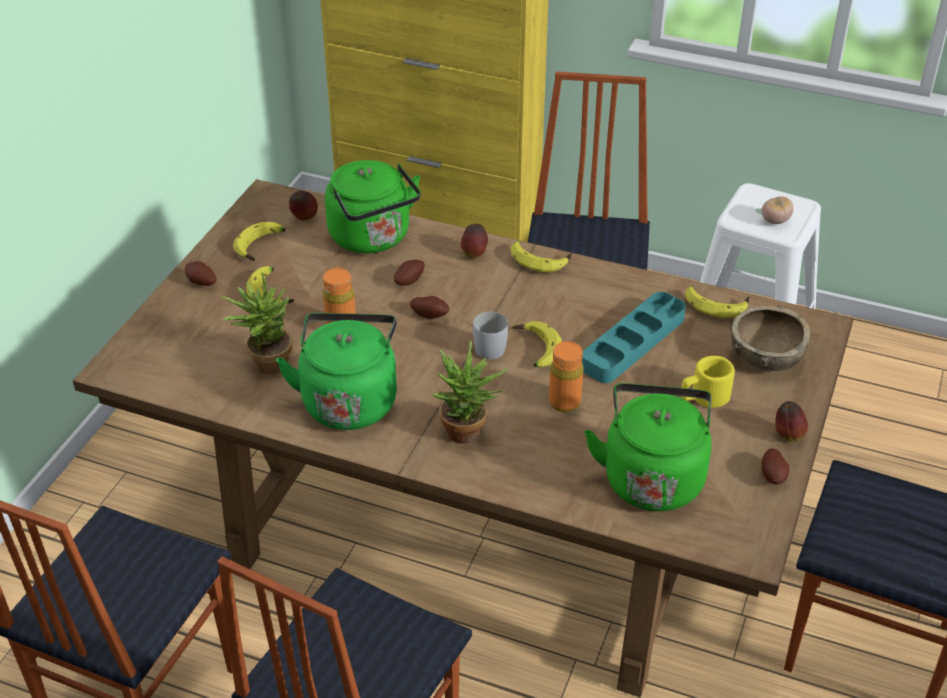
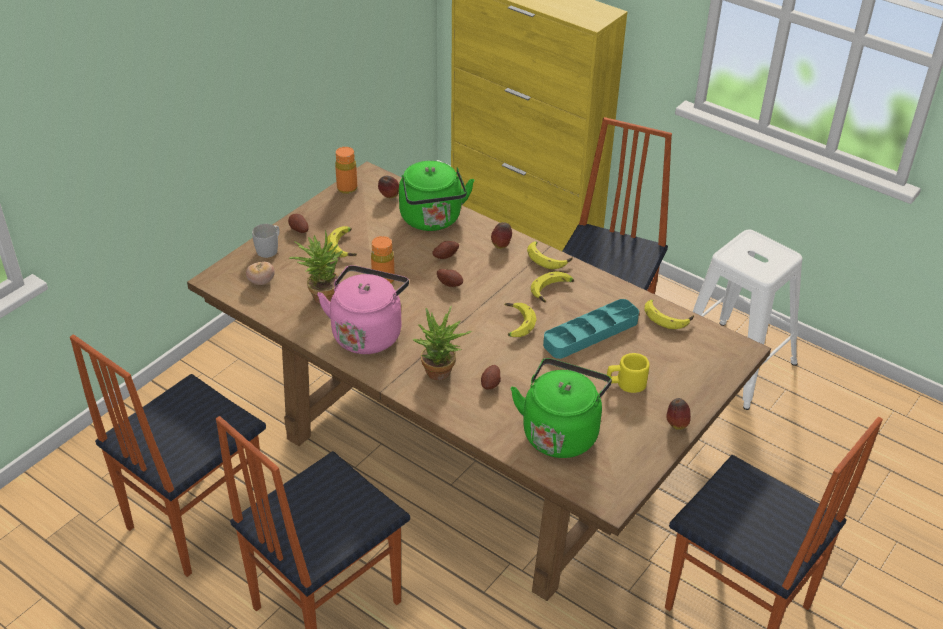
camera: 15 degrees right, 0 degrees up
(262, 247) = (351, 212): banana -> banana (553, 291)
(349, 400) = (368, 333): green kettle -> pink kettle
(491, 346) = (485, 315): white mug -> white mug (269, 249)
(564, 402) = (520, 366): orange bottle -> orange bottle (347, 188)
(766, 356) = (688, 363): brown bowl -> none
(773, 475) = (651, 450): potato -> potato (491, 384)
(775, 221) = (759, 263): tomato -> tomato (261, 282)

